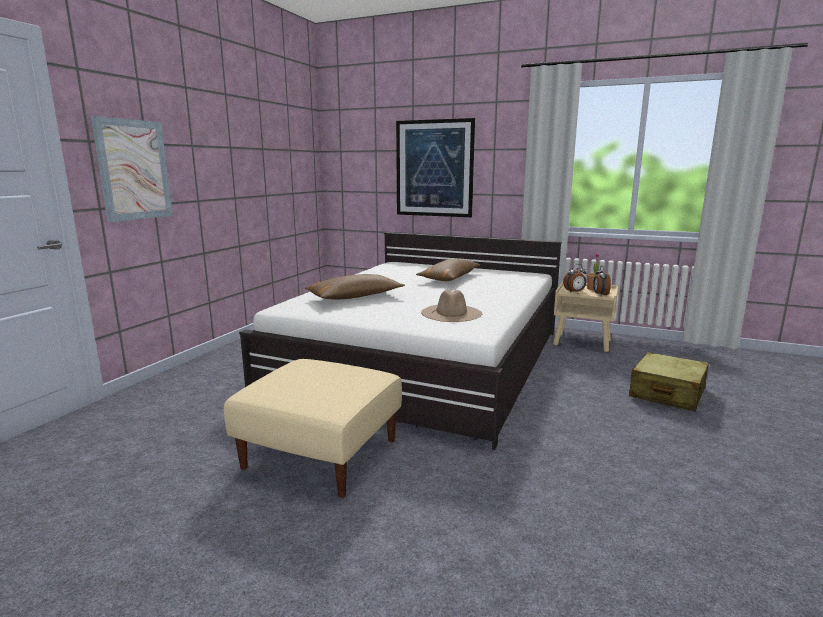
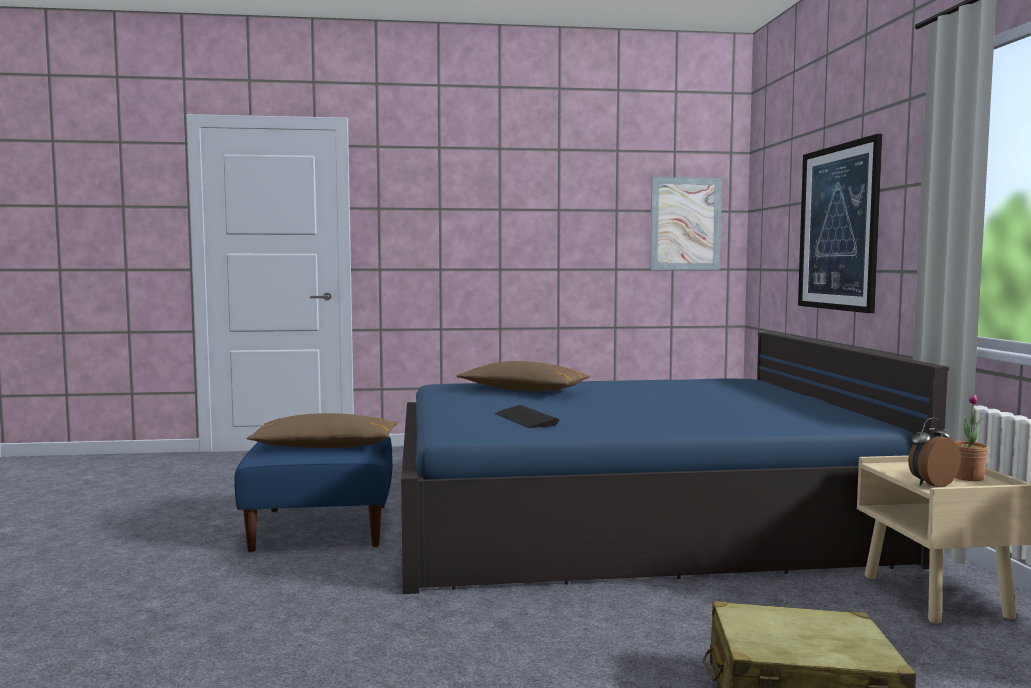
camera: 60 degrees right, 10 degrees down
(134, 170) = (420, 234): picture -> picture (685, 224)
(322, 453) = (322, 527): beige ottoman -> blue ottoman
(425, 359) = (628, 515): white bed -> blue bed
(450, 278) = (715, 401): brown pillow -> brown pillow (325, 446)
(451, 313) = (525, 419): beige hat -> keyboard
(574, 292) = (900, 470): alarm clock -> none

